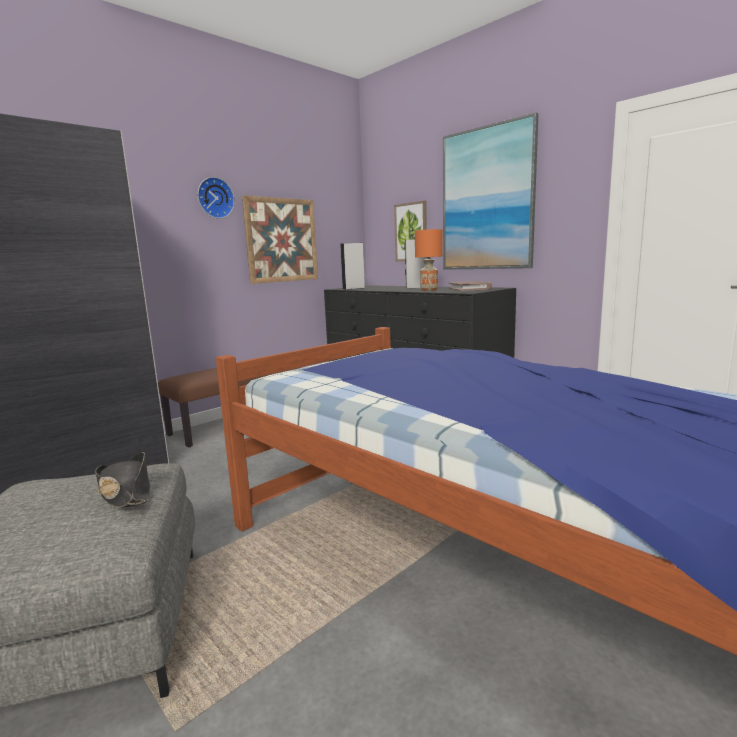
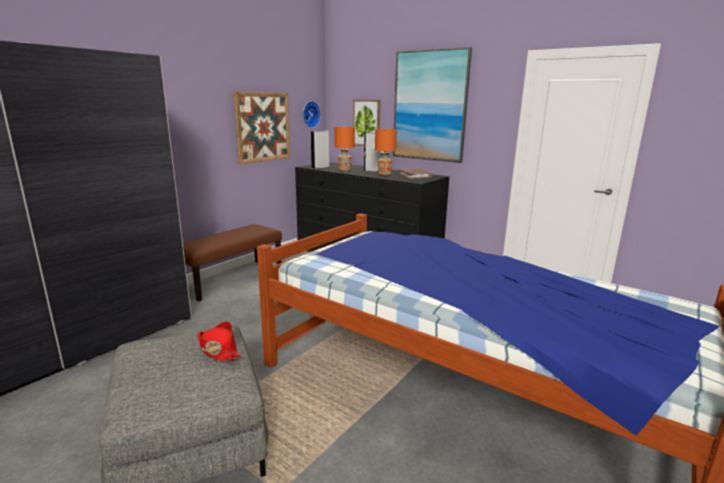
camera: 10 degrees left, 5 degrees up
(126, 493) = (218, 349): black hat -> red hat
(214, 198) = (212, 94): wall clock -> wall clock (310, 114)
(380, 289) = (344, 171): none -> orange table lamp

